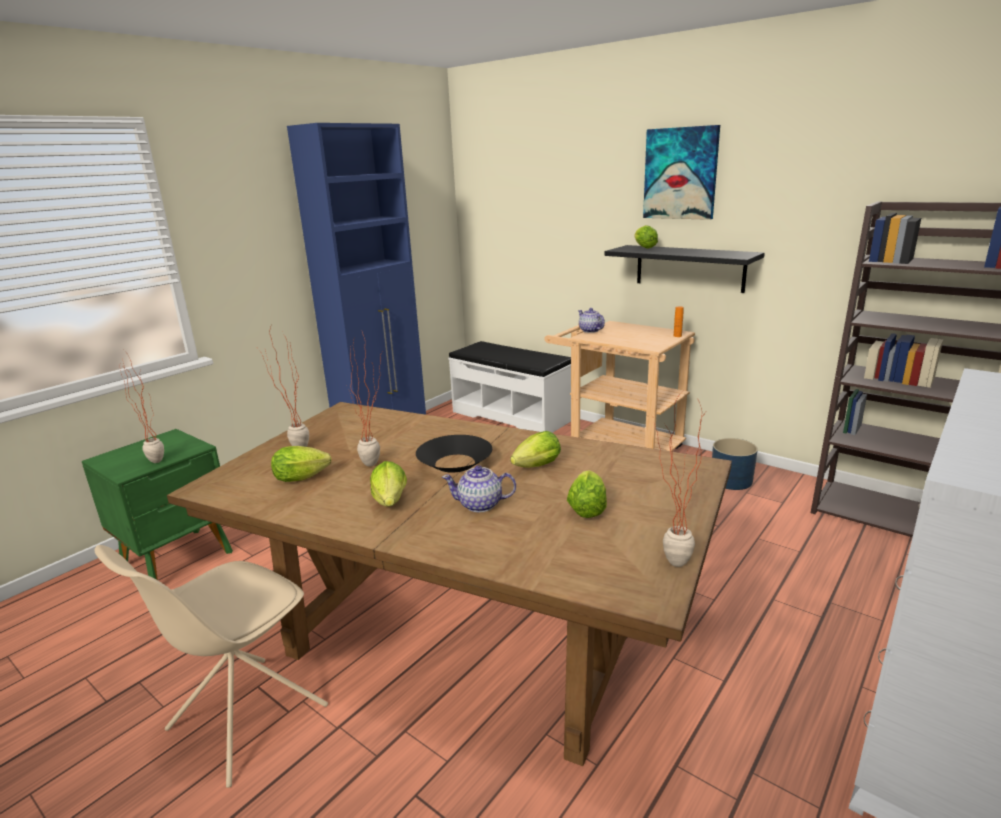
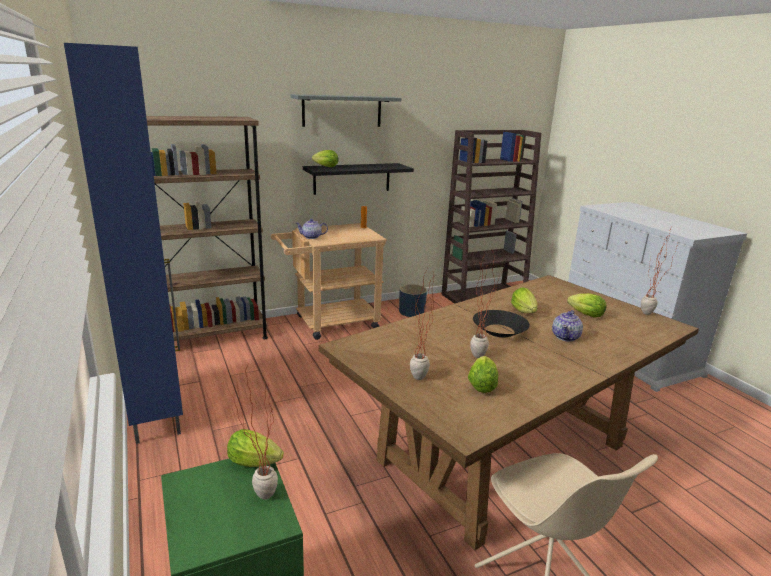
camera: 65 degrees left, 0 degrees up
(390, 503) = (548, 361): lettuce -> lettuce (257, 463)
(512, 415) = (214, 337): white bench -> brown bookcase
(680, 173) = (342, 111): picture -> grey shelf

